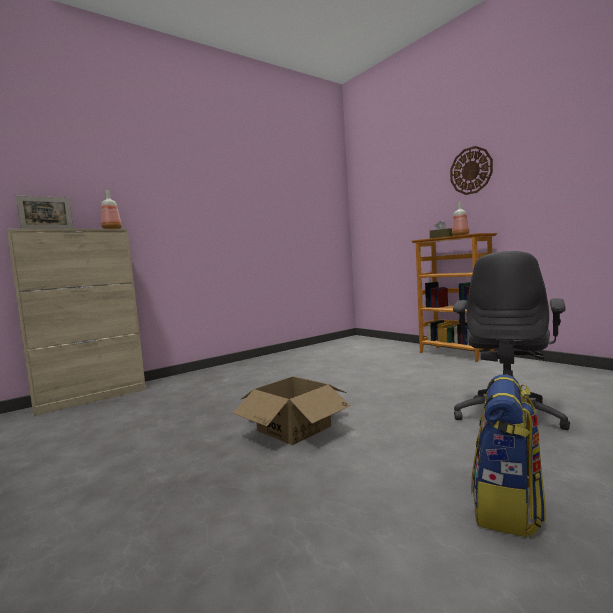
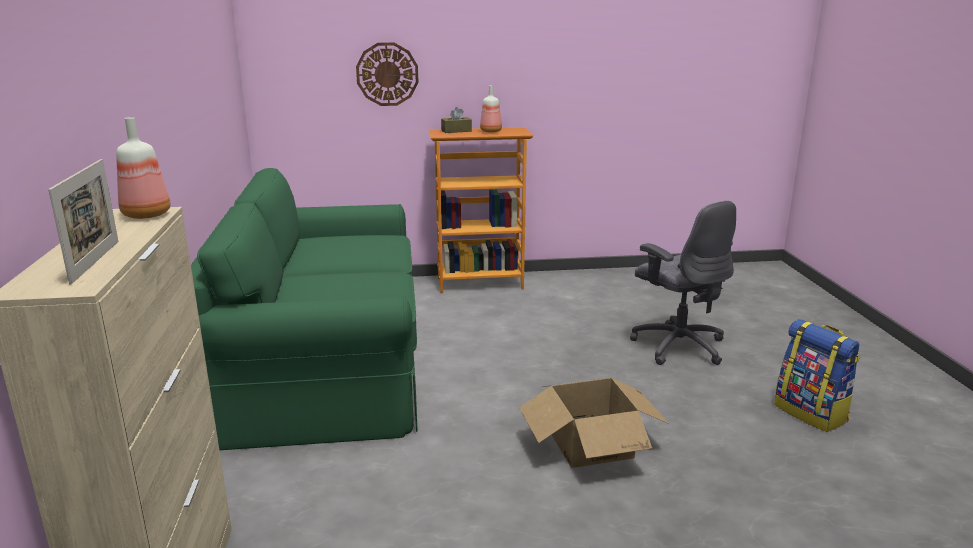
camera: 60 degrees left, 15 degrees up
(299, 360) = (326, 360): none -> green sofa
(471, 170) = (489, 39): wall clock -> wall clock (387, 74)

